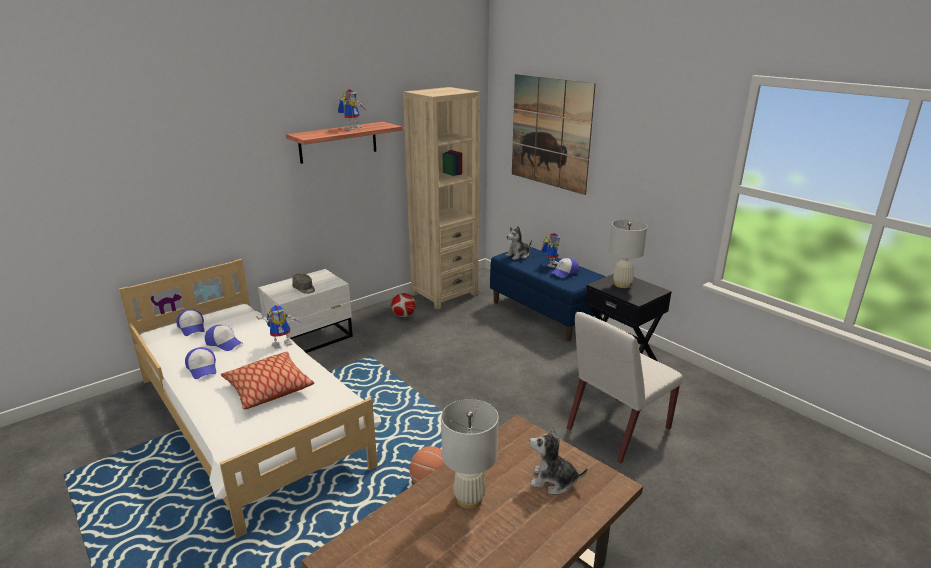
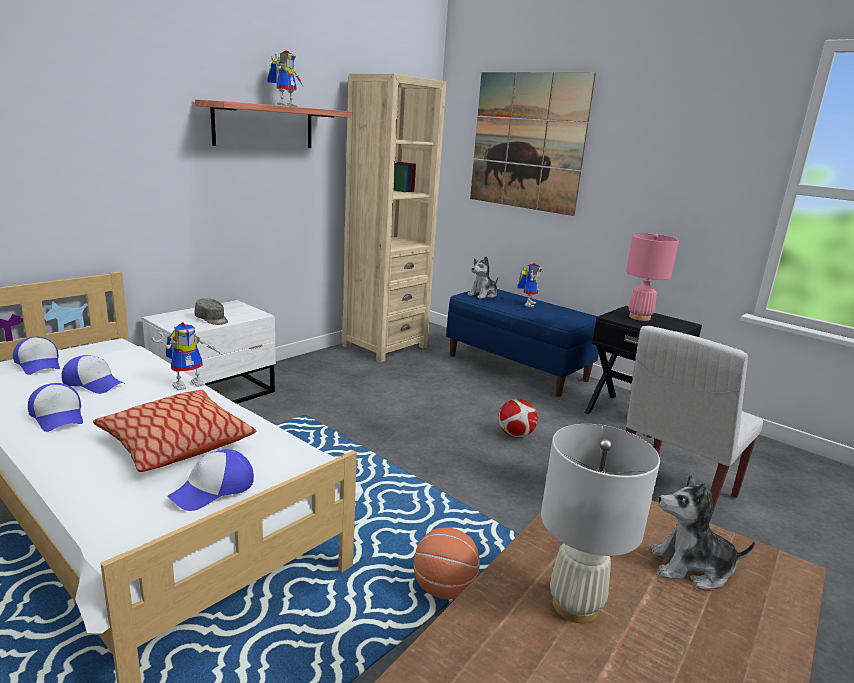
camera: 10 degrees left, 5 degrees down
(403, 316) = (339, 369): football -> football (515, 435)
(564, 272) = (548, 312): cap -> cap (213, 489)
(622, 284) = (639, 317): white table lamp -> pink table lamp

